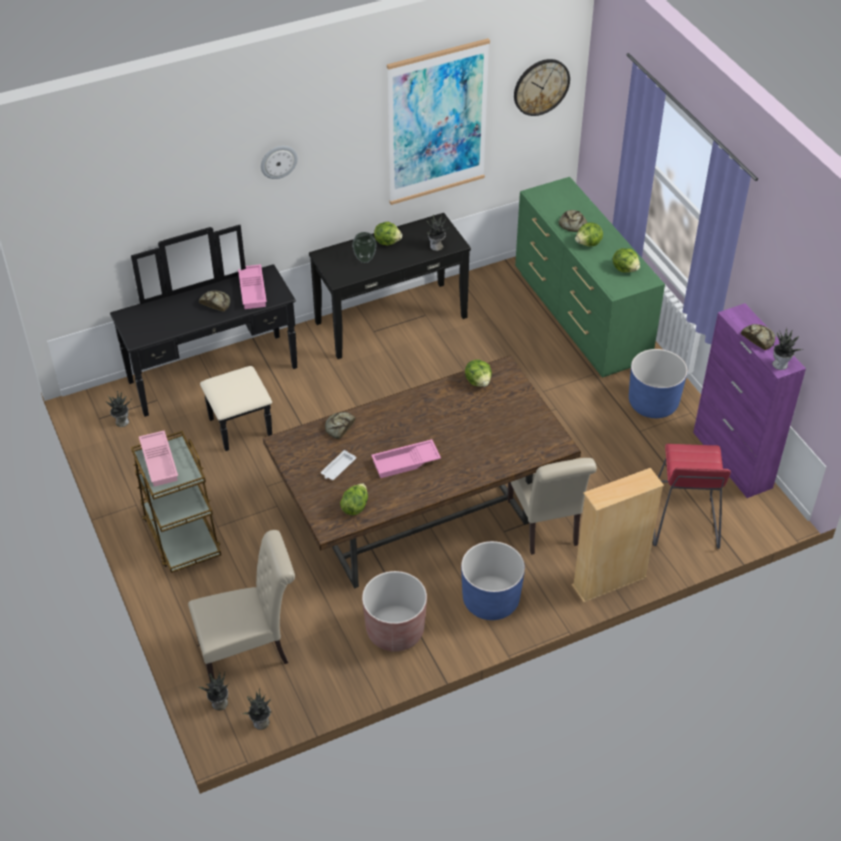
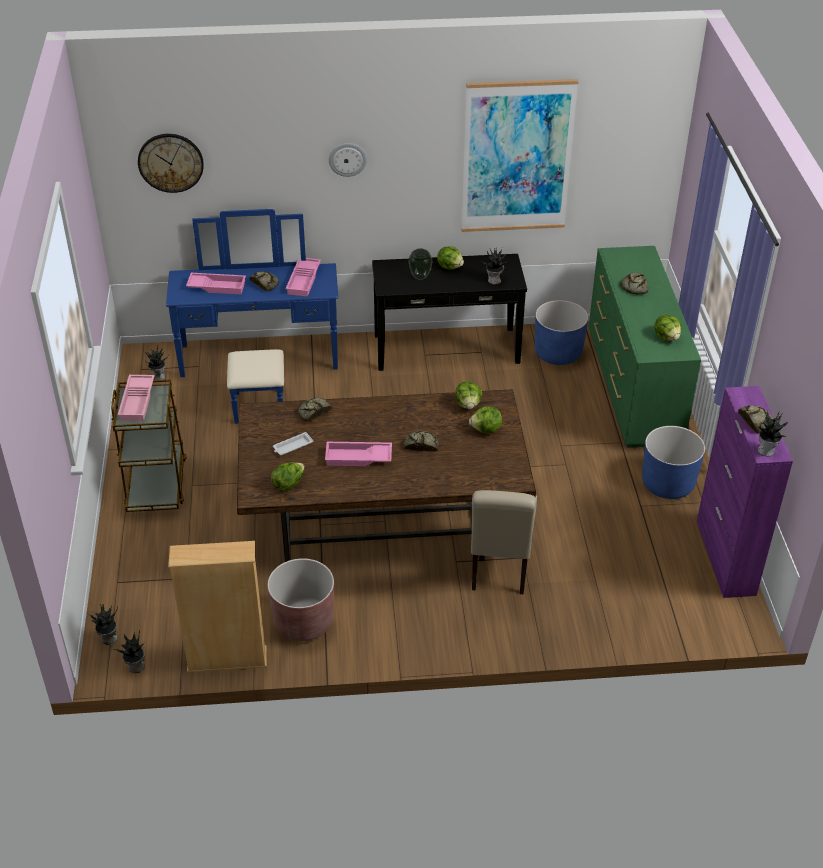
camera: 20 degrees right, 5 degrees down
(169, 317) = (217, 286): none -> pink tray
(220, 386) = (260, 368): black dresser -> blue dresser
(249, 651) = (160, 601): beige chair -> none
(456, 433) = (421, 444): none -> bread
(491, 600) = (410, 620): blue planter -> blue planter (558, 353)
(541, 87) = (634, 144): wall clock -> wall clock (170, 162)
(588, 244) = (641, 307): lettuce -> lettuce (486, 430)
(609, 582) = (537, 637): beige bookcase -> beige bookcase (227, 660)
(683, 522) = (643, 603): red stool -> none

